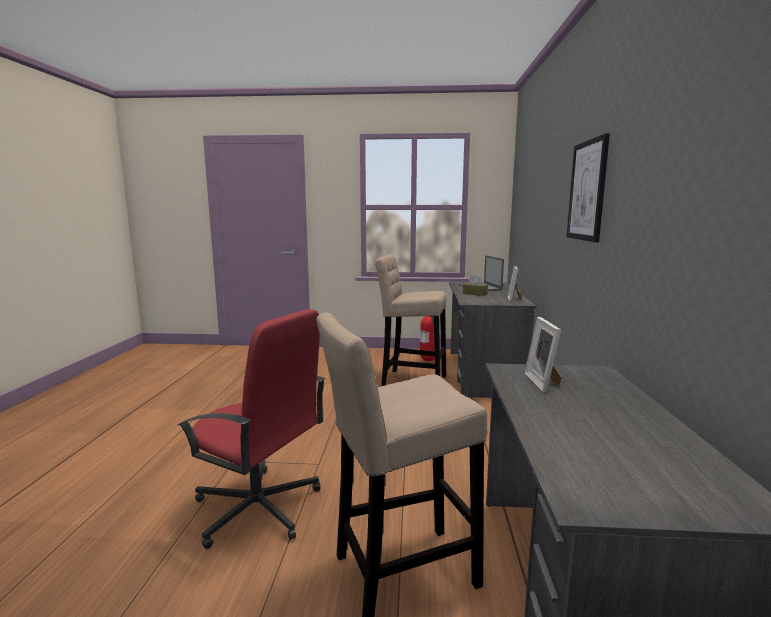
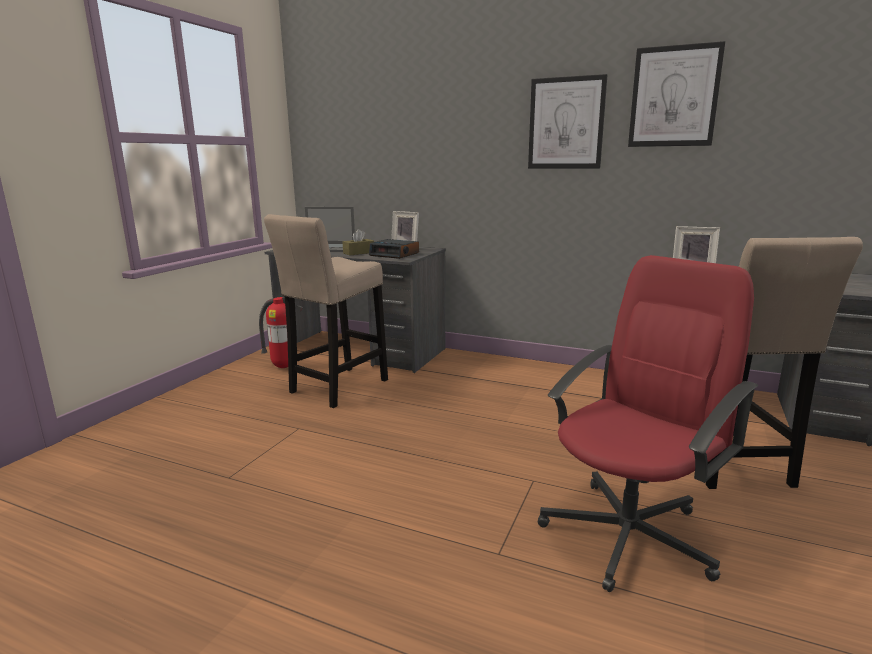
camera: 70 degrees left, 5 degrees up
(483, 299) = (395, 254): none -> alarm clock
(644, 153) = (674, 97): none -> picture

